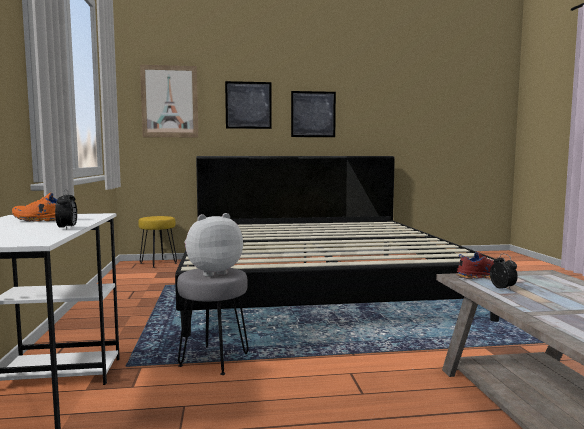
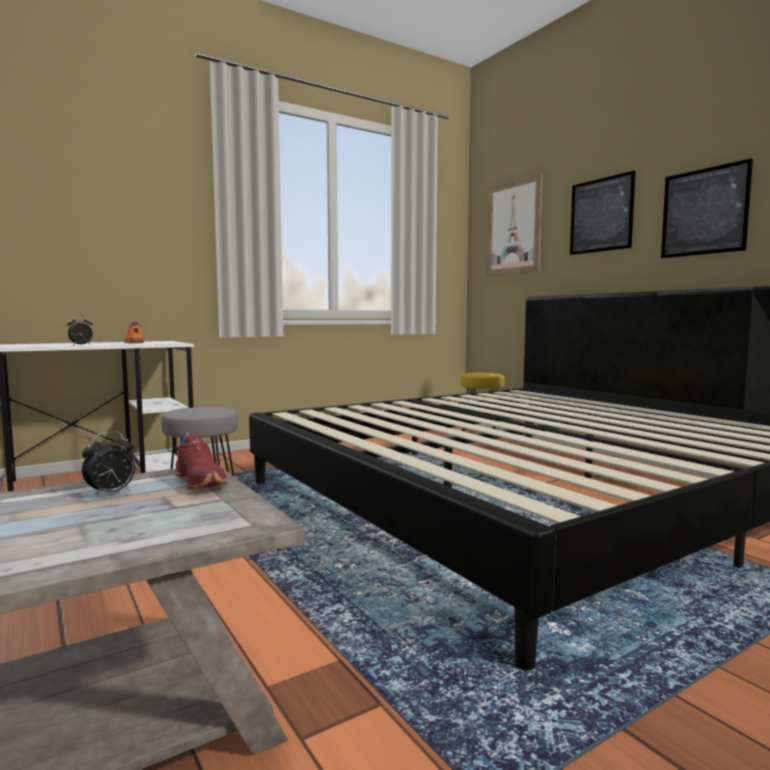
camera: 65 degrees right, 0 degrees up
(212, 272) = (198, 410): plush toy -> none

